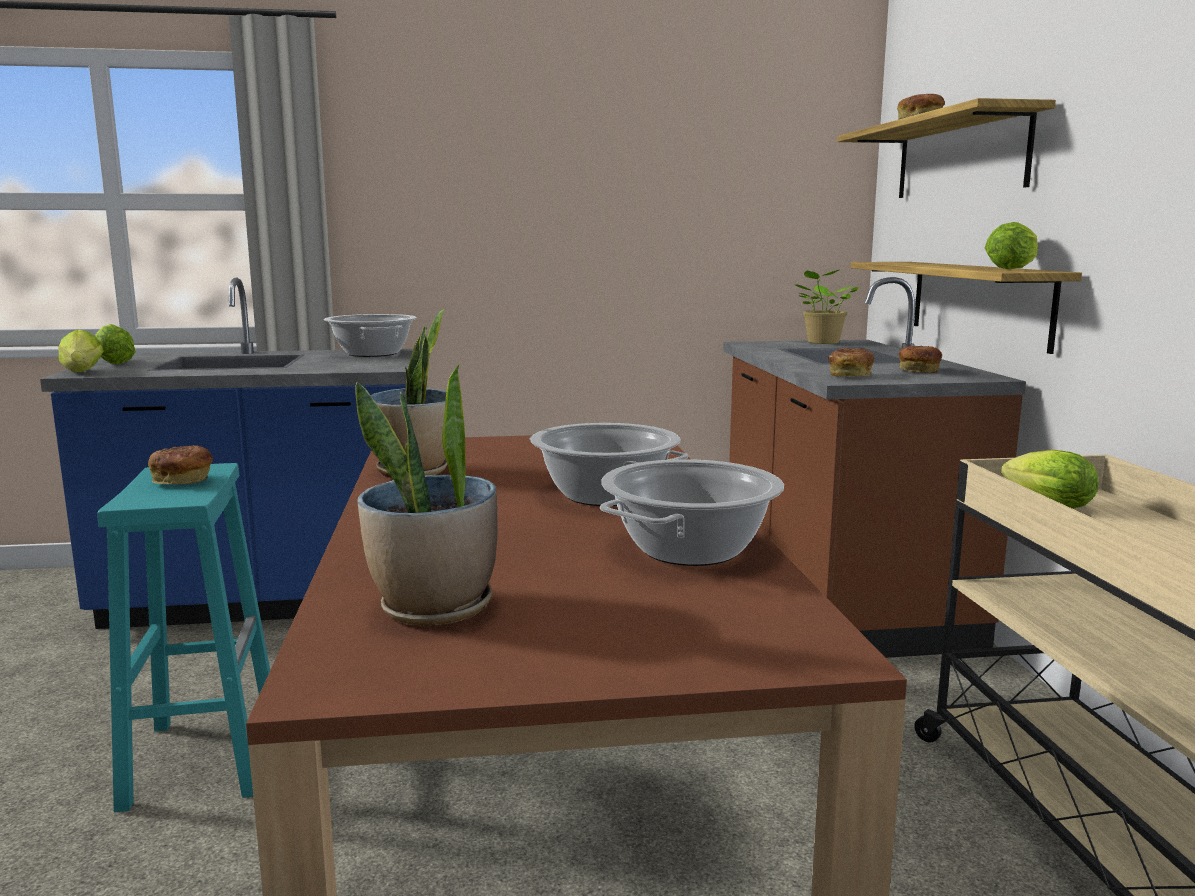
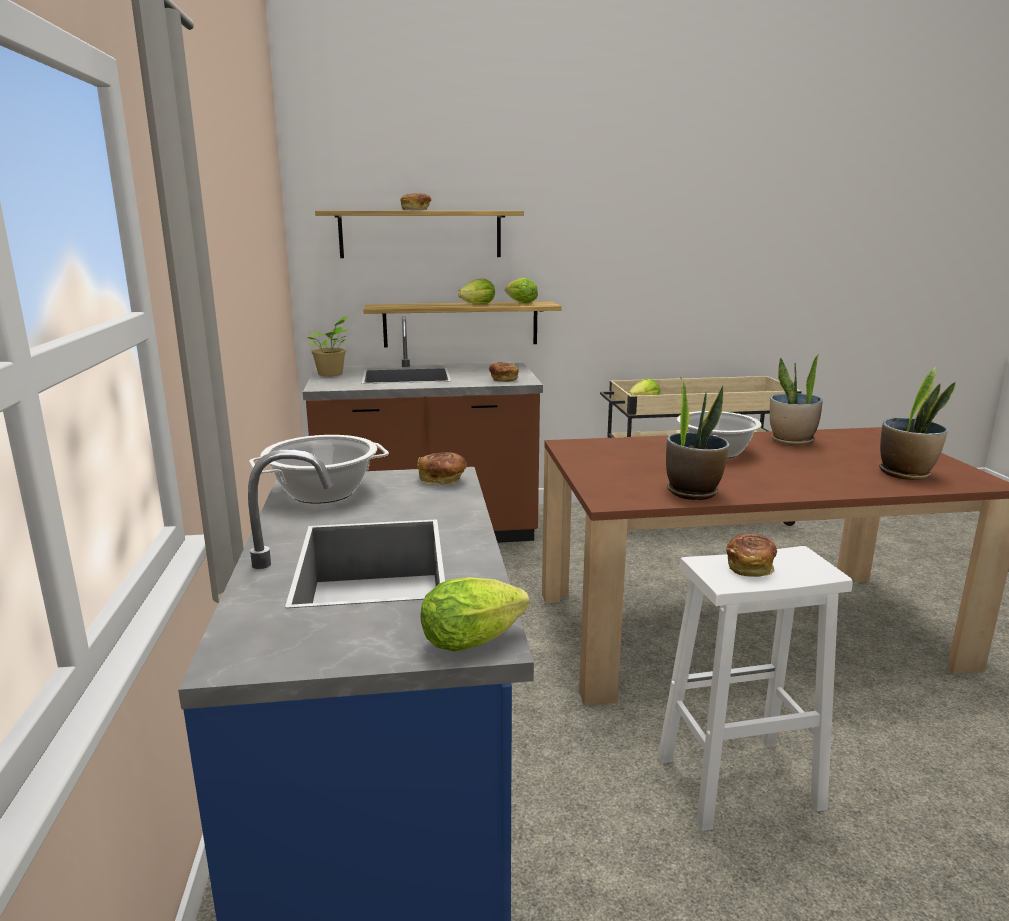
camera: 90 degrees left, 5 degrees up
(113, 363) = (353, 646): lettuce -> lettuce (476, 305)
(203, 757) = (736, 783): turquoise stool -> white stool
(690, 550) = (791, 441): cooking pot -> potted plant
(918, 370) = (485, 369): bread -> bread (442, 480)

